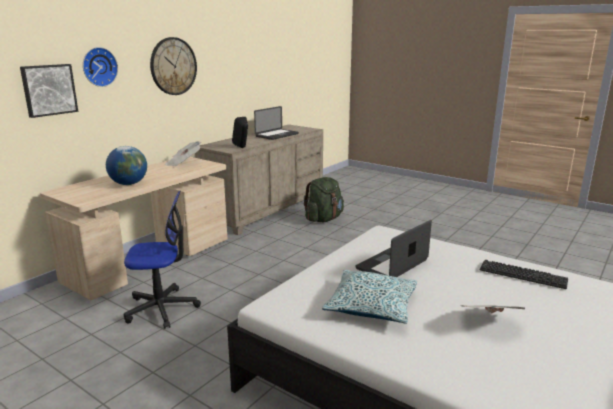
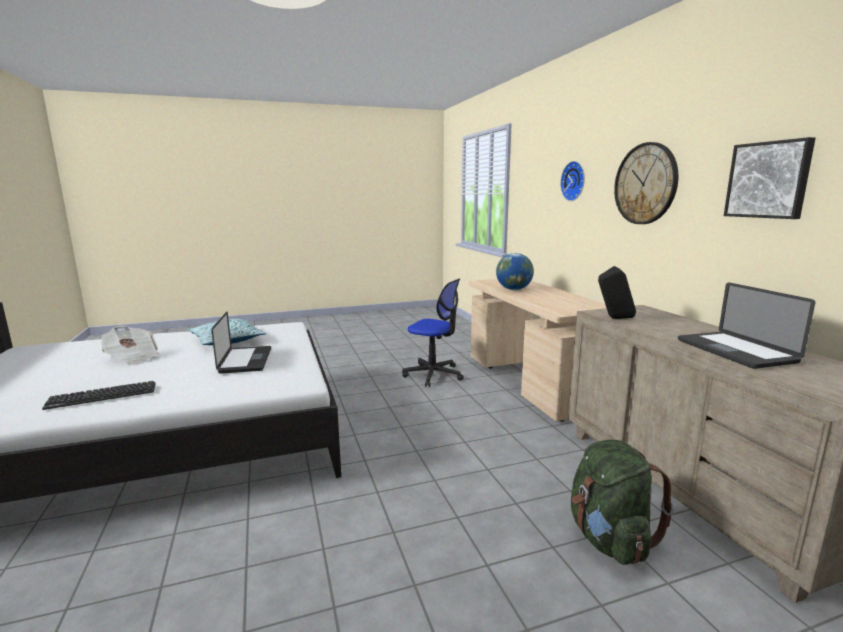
camera: 125 degrees right, 5 degrees down
(49, 90) = (543, 199): picture -> picture (768, 180)
(162, 308) = (433, 375): office chair -> office chair turned 90 degrees counterclockwise
(183, 163) = (579, 305): newspaper -> none

